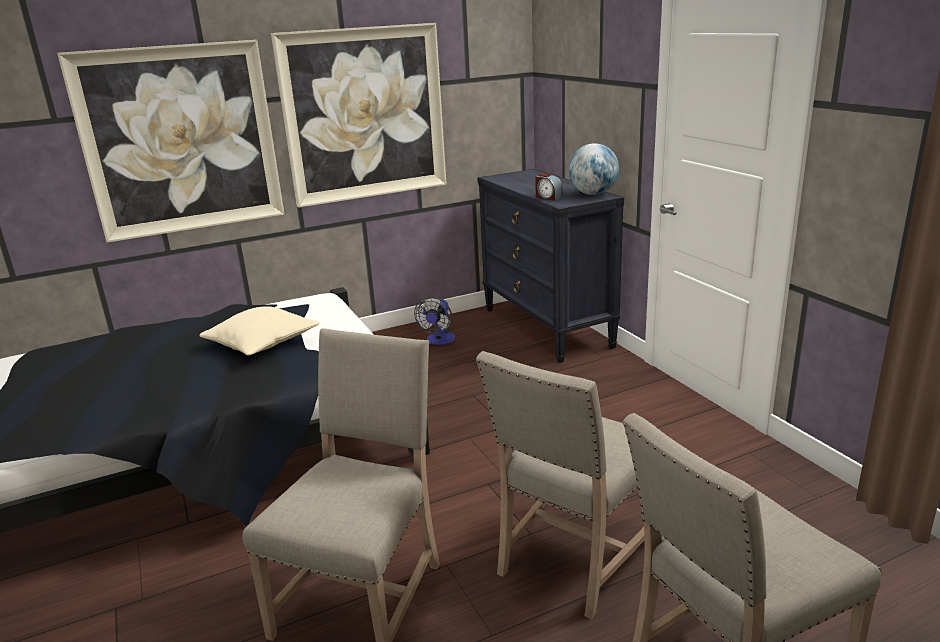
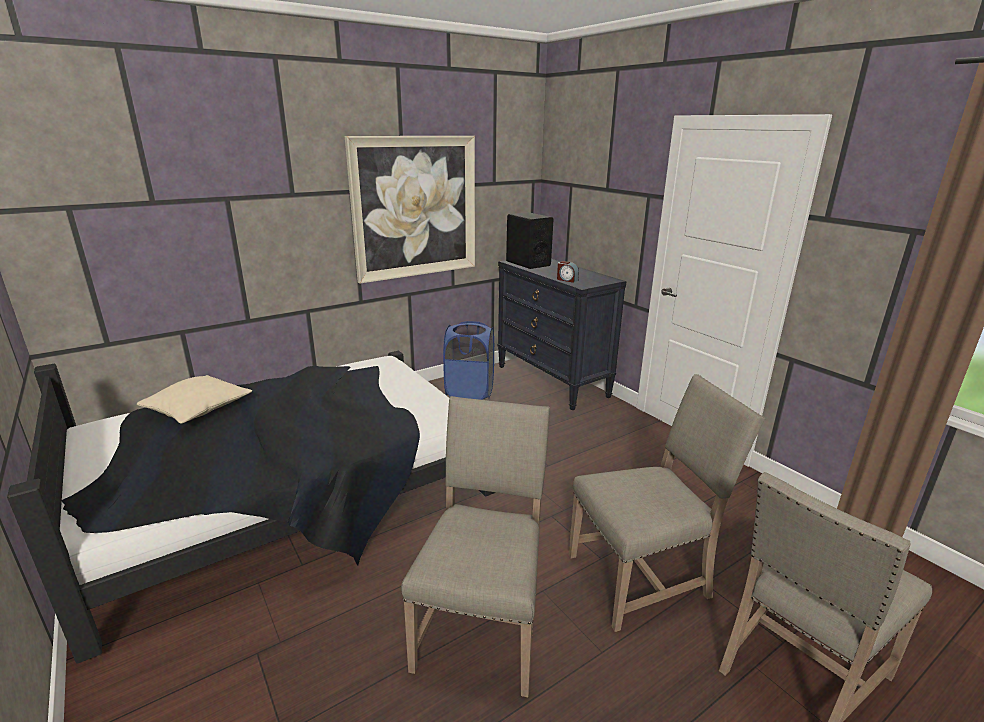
camera: 10 degrees left, 0 degrees up
(180, 140) = (264, 224): picture -> none
(262, 343) = (352, 402): beige pillow -> beige pillow (198, 409)
(439, 341) = (469, 393): fan -> blue laundry basket
(512, 179) = (528, 263): none -> black speaker
(574, 557) = (643, 577): beige chair -> beige chair turned 135 degrees counterclockwise
(593, 194) = (600, 278): globe -> none

